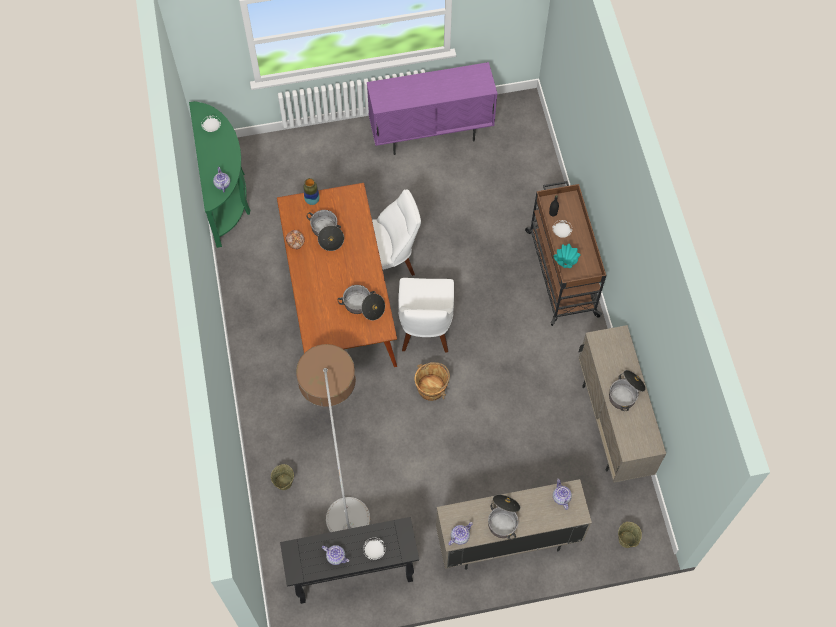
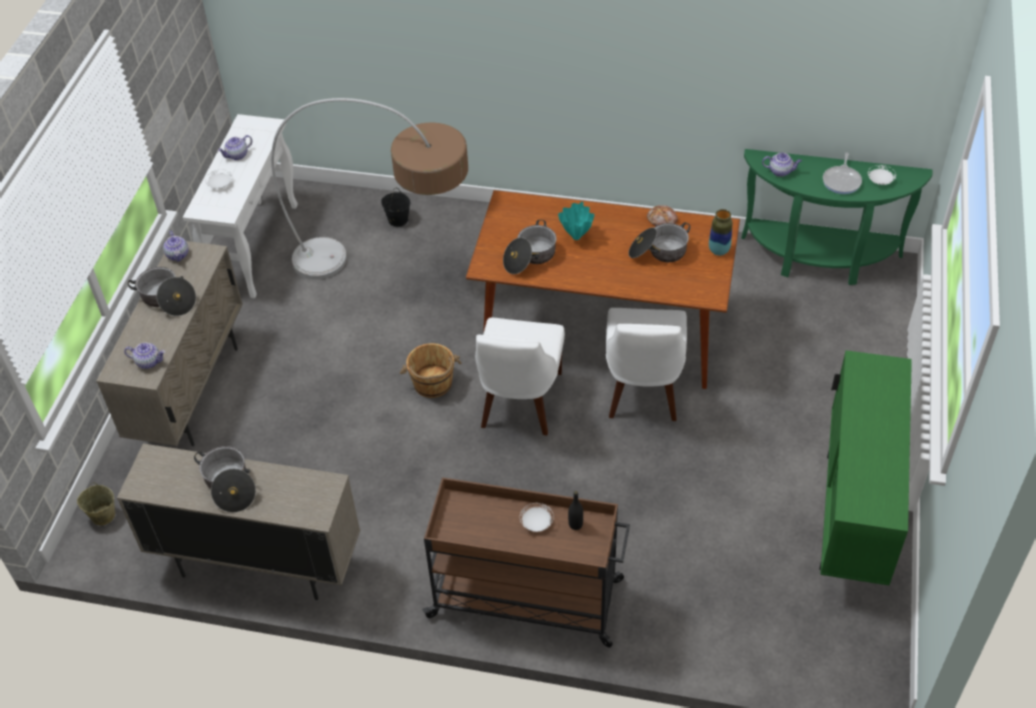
camera: 115 degrees right, 15 degrees down
(219, 147) = (842, 181): none -> frying pan
(284, 482) = (397, 220): beige bucket -> black bucket
(352, 575) = (256, 247): black console table -> white console table
(425, 329) = (519, 403): white chair -> white chair turned 105 degrees counterclockwise
(431, 134) = (852, 516): purple cabinet -> green cabinet
(565, 265) = (476, 505): turquoise vase -> turquoise vase (576, 237)

